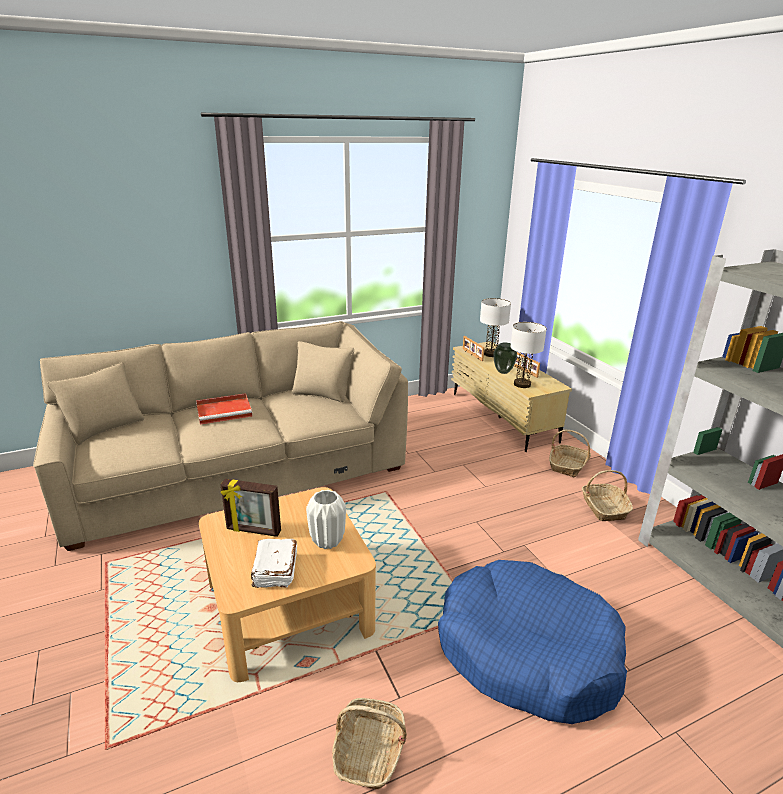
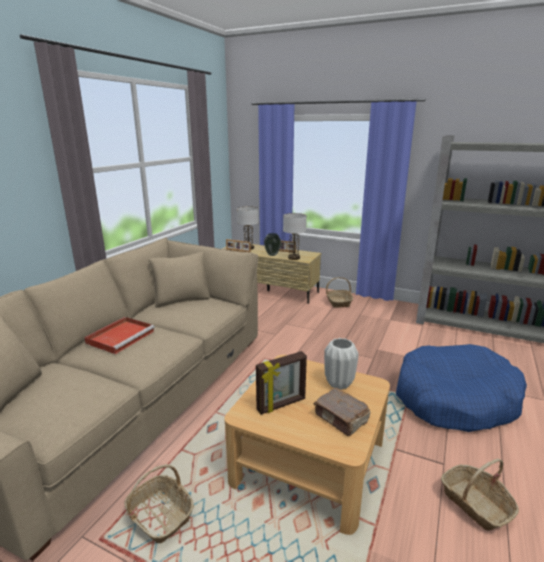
camera: 40 degrees left, 5 degrees down
(275, 571) = (341, 419): white book -> brown book
(603, 508) = (382, 315): basket -> basket (159, 515)

